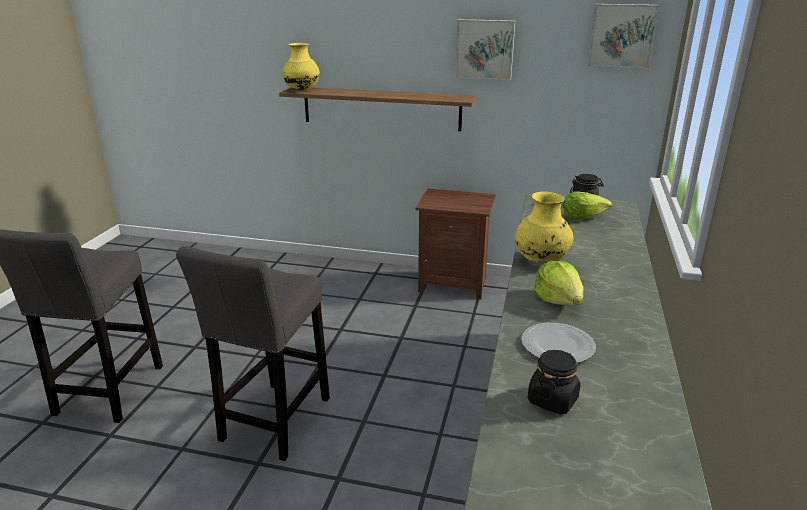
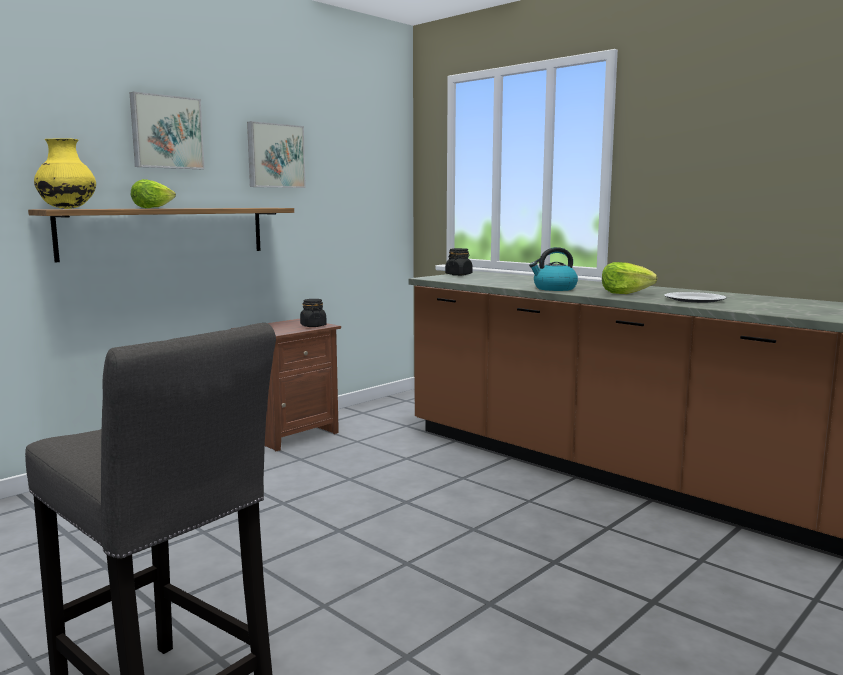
camera: 60 degrees left, 15 degrees down
(273, 423) = (422, 580): grey stool -> none
(541, 261) = (554, 289): yellow vase -> kettle
(552, 400) = (767, 307): black jar -> black jar (313, 326)
(583, 217) = (485, 277): lettuce -> lettuce (153, 208)
(621, 35) = (379, 145): picture -> picture (166, 132)

